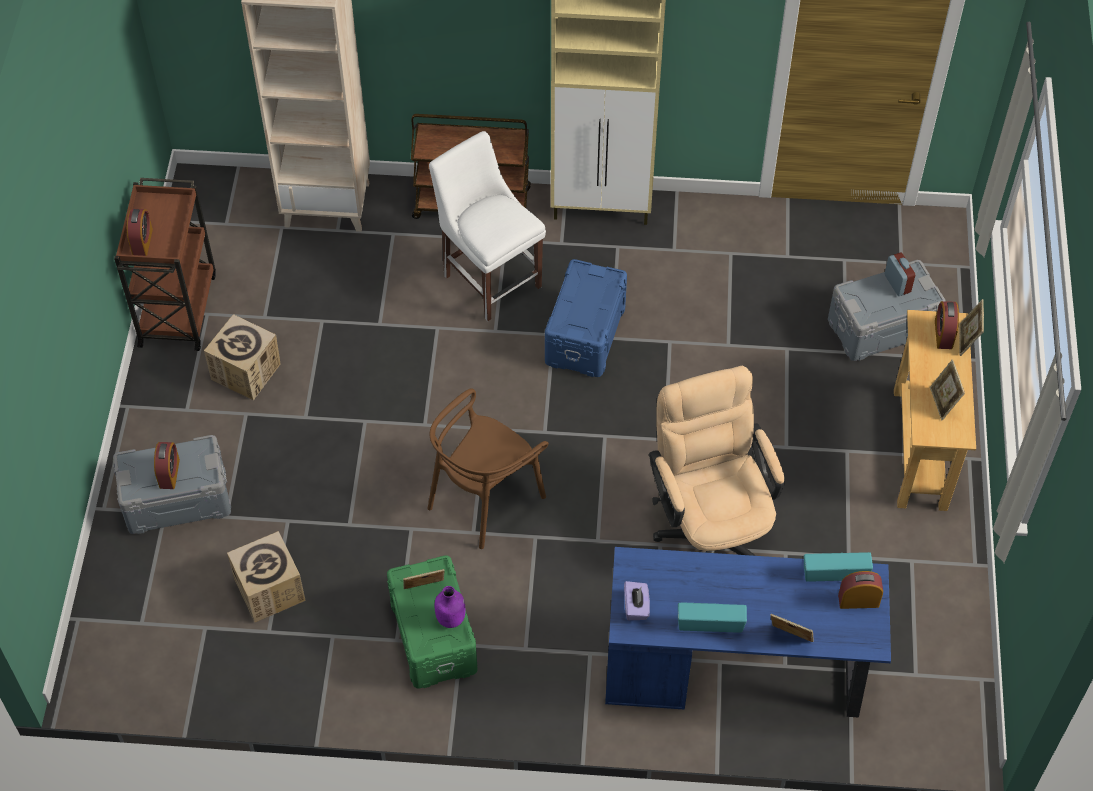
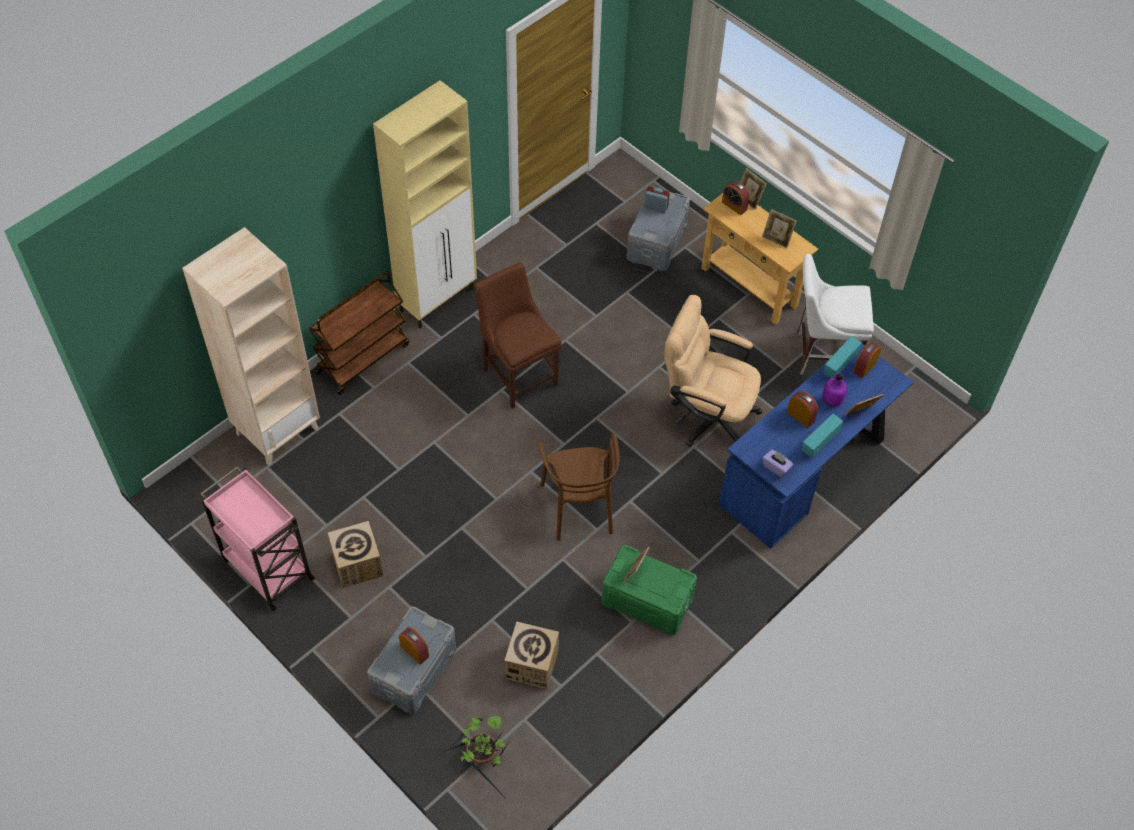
camera: 50 degrees left, 0 degrees up
(136, 622) = (483, 756): none -> potted plant
(142, 241) = (252, 528): alarm clock -> alarm clock (800, 416)
(178, 308) = (266, 567): brown cart -> pink cart
(451, 618) = (667, 574): purple bottle -> purple bottle (832, 401)
(489, 278) = (427, 390): white chair -> white chair (822, 353)
(586, 334) = (518, 374): blue storage box -> brown chair

